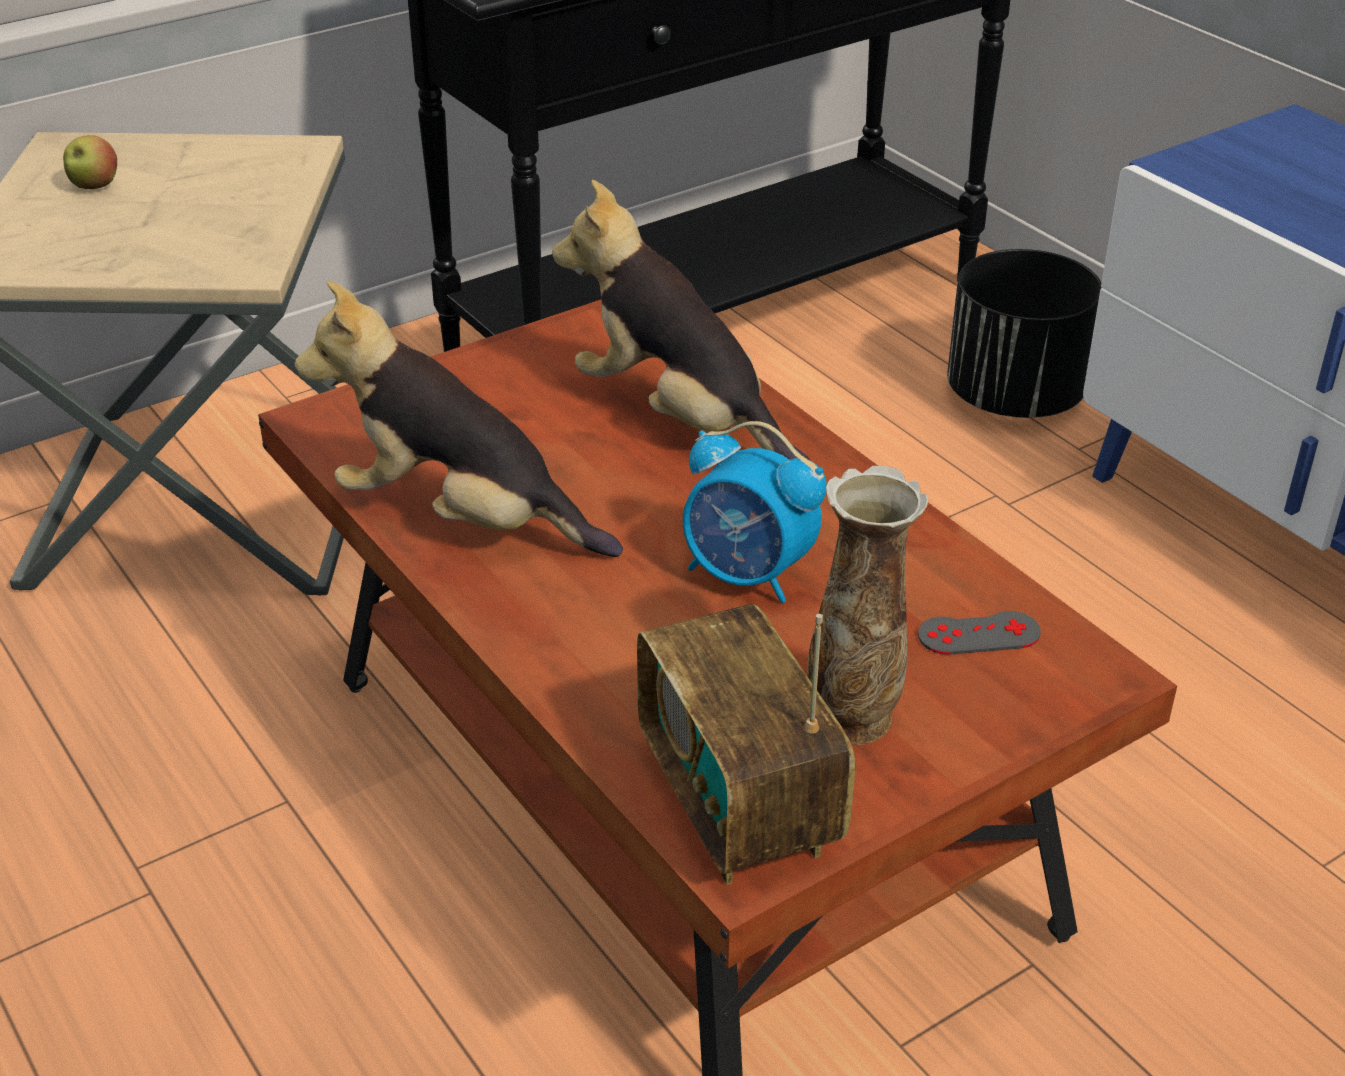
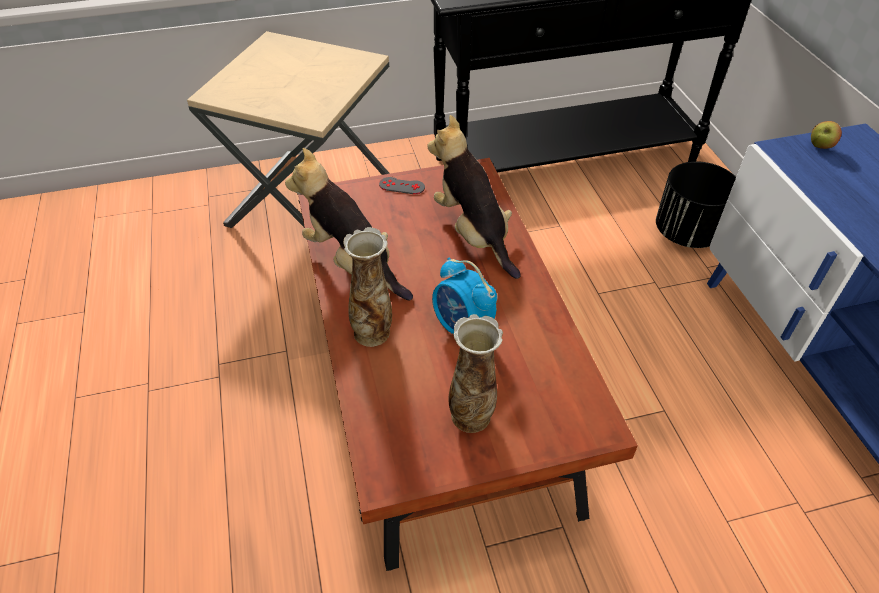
camera: 20 degrees right, 10 degrees up
(94, 186) = (274, 63): apple -> apple (820, 146)
(574, 626) = (373, 332): none -> vase
(738, 803) = (397, 446): radio -> none
(978, 634) = (553, 388): grey game controller -> grey game controller (402, 186)

